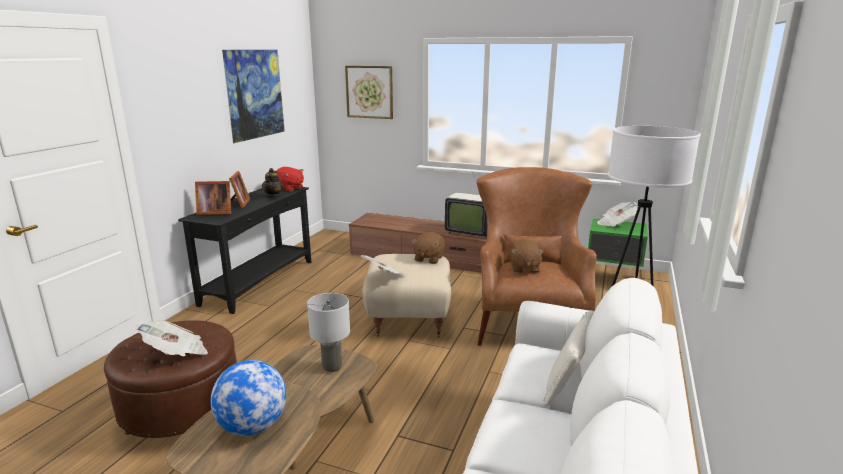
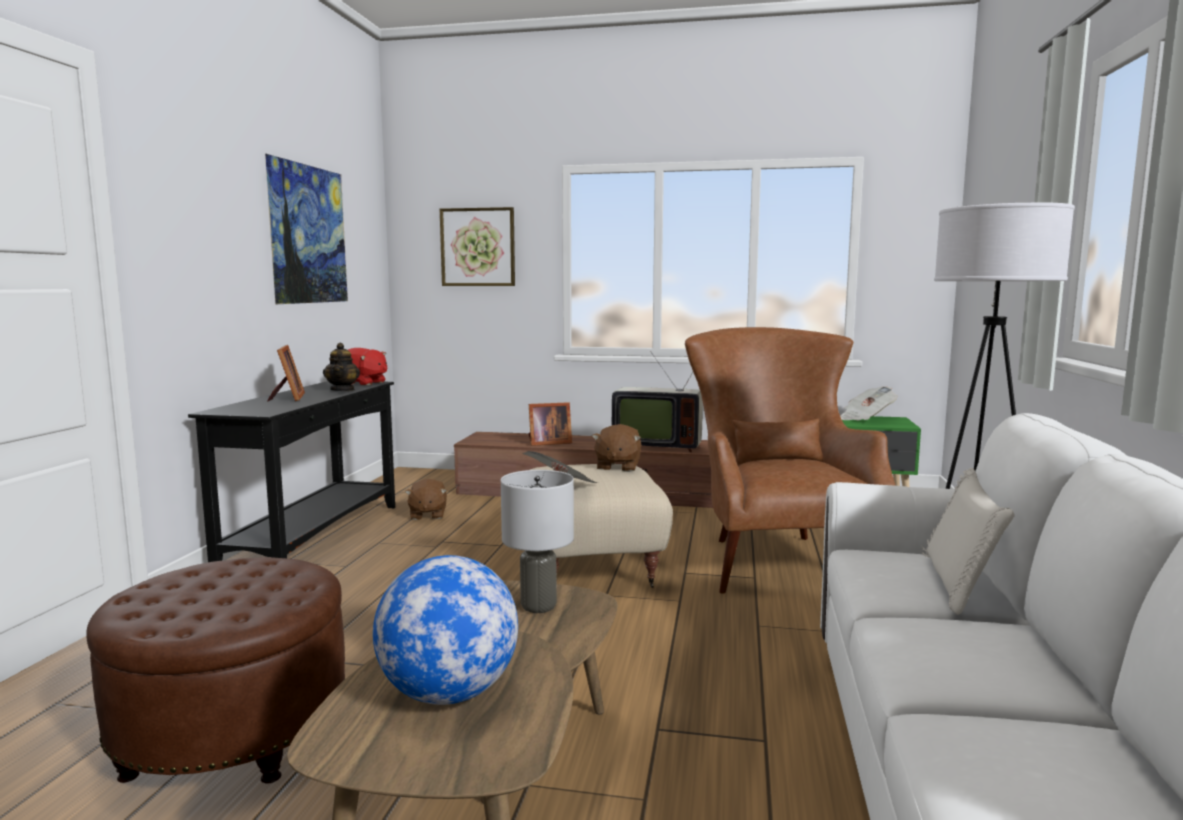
camera: 10 degrees left, 10 degrees down
(176, 353) = (239, 601): newspaper -> none
(214, 212) = (251, 406): picture frame -> picture frame (548, 443)
(524, 268) = (776, 466): brown plush toy -> brown plush toy (427, 515)

